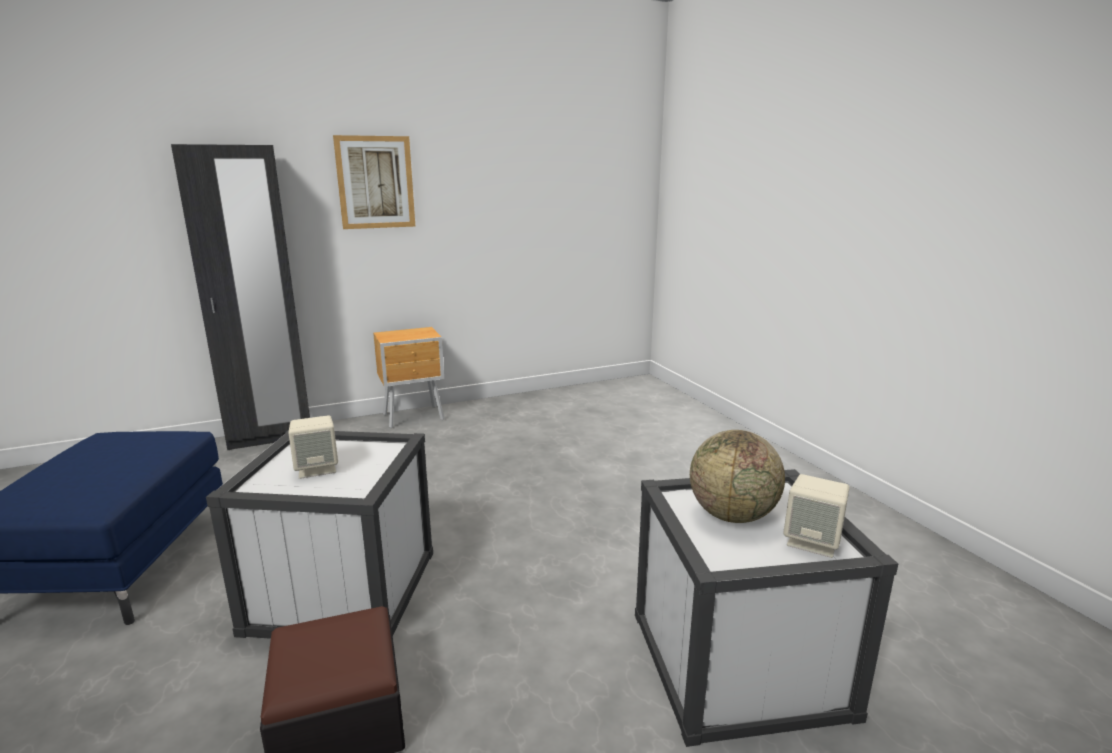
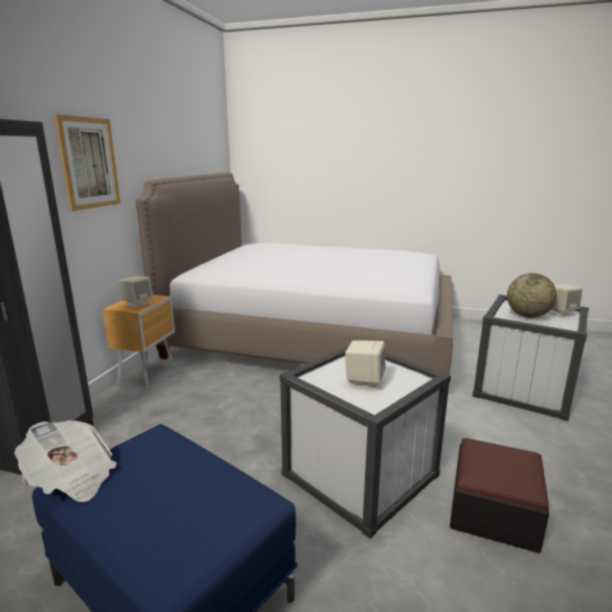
camera: 50 degrees left, 0 degrees up
(101, 434) = (71, 478): none -> newspaper
(402, 335) = (137, 304): none -> beige speaker
(624, 448) = (314, 337): none -> bed

